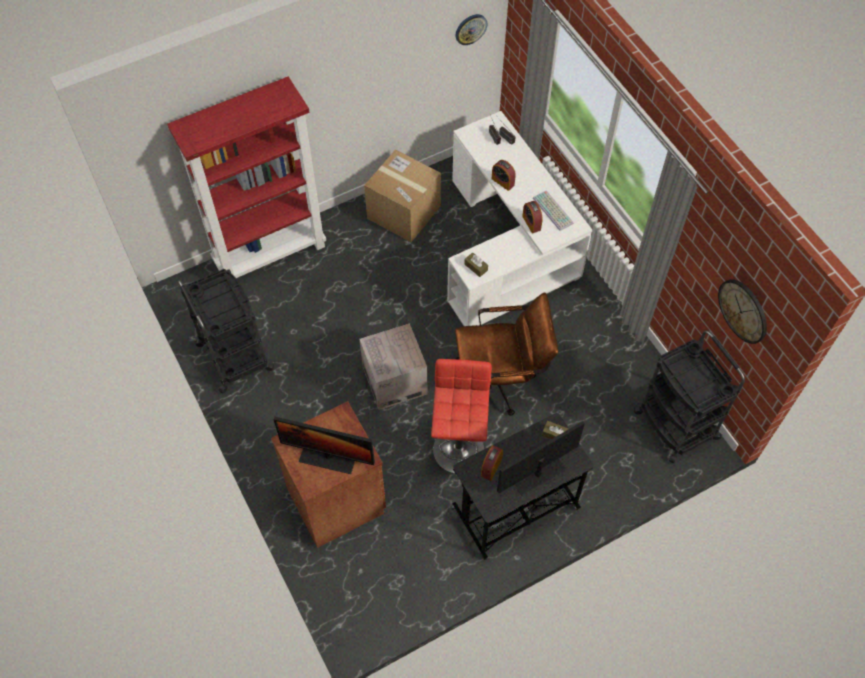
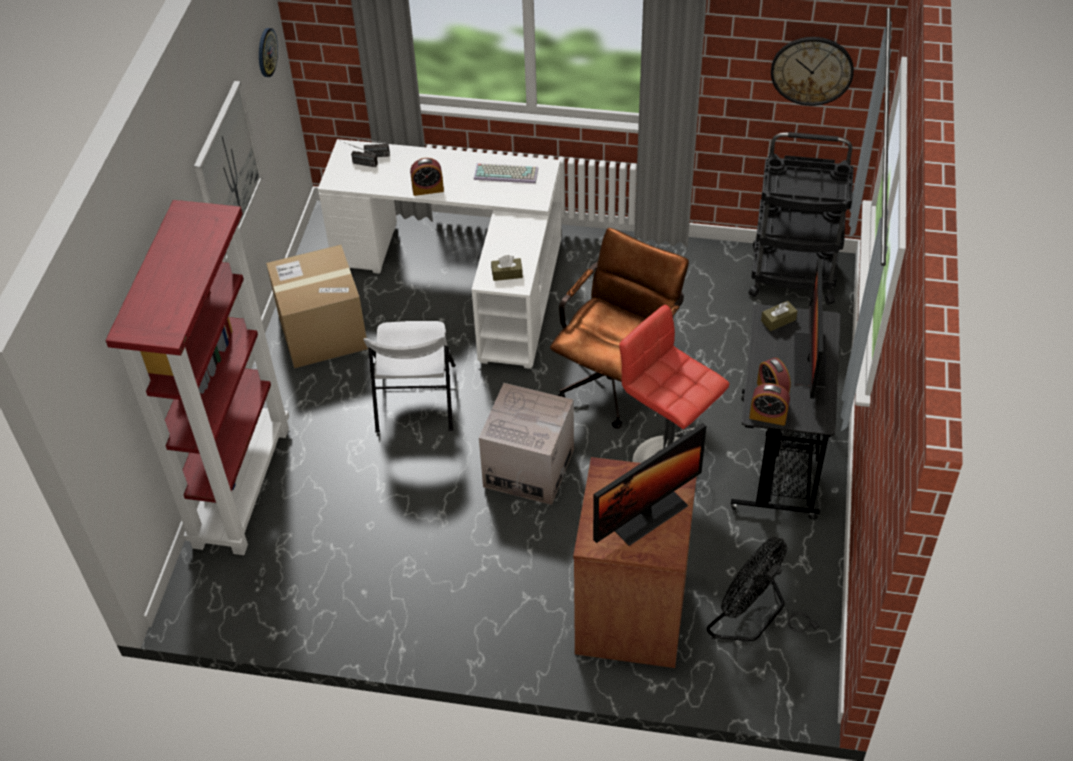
camera: 50 degrees left, 10 degrees down
(235, 356) = (345, 603): black cart -> none
(374, 82) = (227, 172): none -> picture
(389, 570) = (759, 613): none -> black fan
(396, 290) = (415, 398): none -> white chair
(531, 223) = (503, 198): alarm clock -> alarm clock (768, 416)

